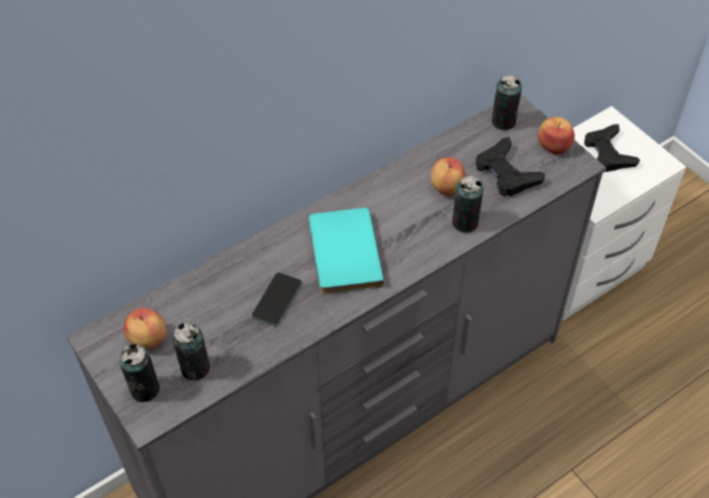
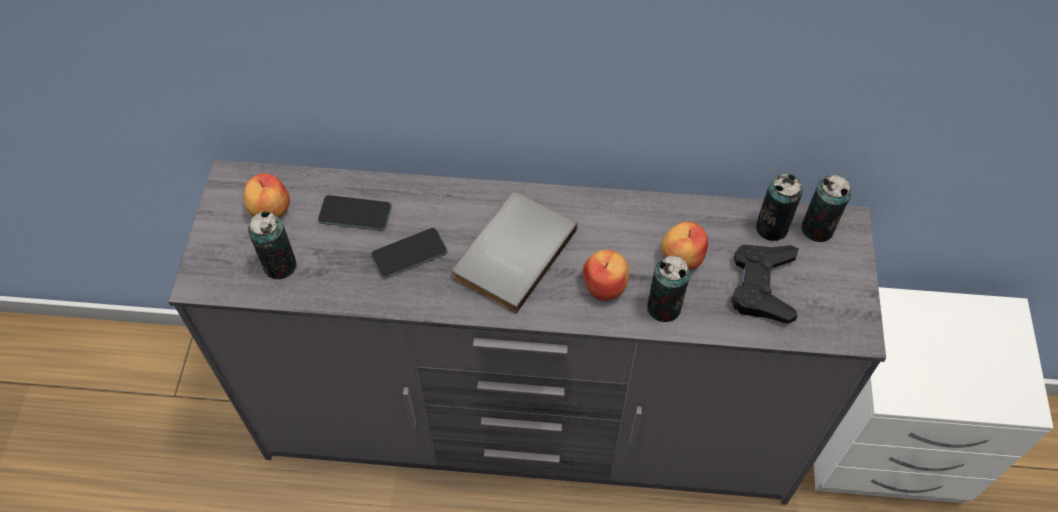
camera: 40 degrees right, 5 degrees up
(145, 389) = (224, 253): can -> can (771, 227)
(212, 300) = (355, 213): none -> phone
(341, 254) = (511, 252): turquoise book -> grey book
(554, 146) = (848, 292): apple -> apple (605, 286)
(608, 153) = (969, 348): black game controller -> none

